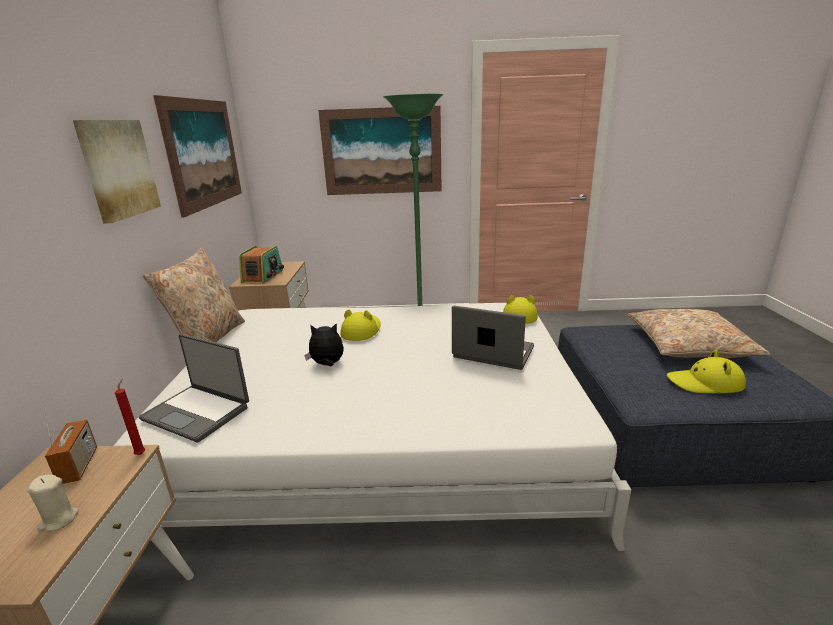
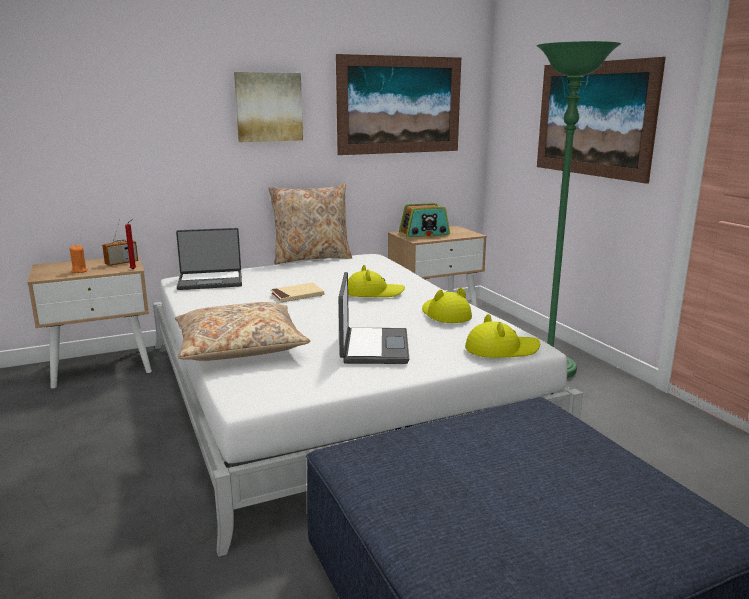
camera: 65 degrees right, 5 degrees down
(59, 520) = (79, 271): beige candle -> orange candle
(198, 412) = (210, 281): laptop -> laptop turned 105 degrees counterclockwise
(327, 364) = (297, 295): plush toy -> beige book
(688, 345) = (580, 494): beige pillow -> beige pillow (239, 347)
(705, 383) = (440, 501): yellow hat -> yellow hat (445, 315)

